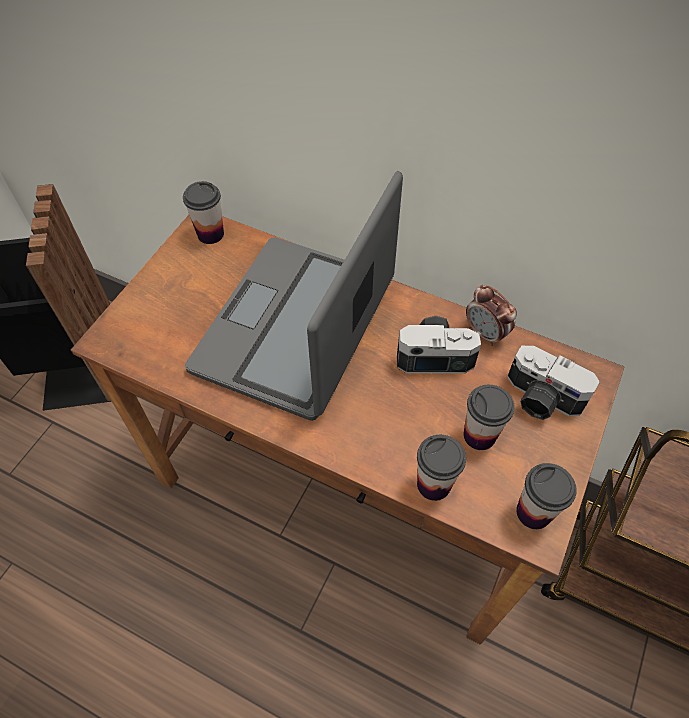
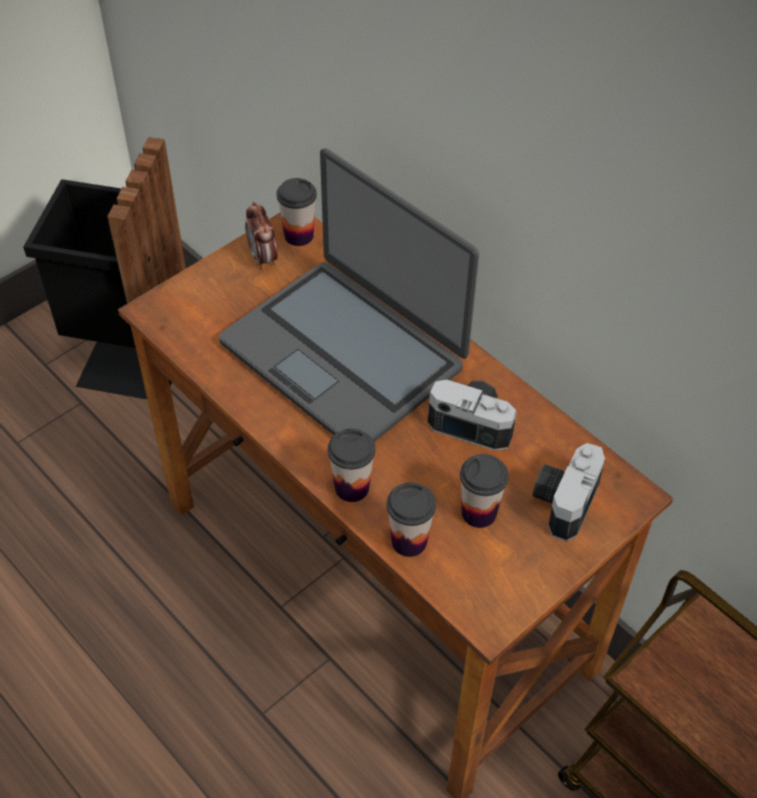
camera: 20 degrees right, 5 degrees down
(297, 327) = (344, 353): laptop -> laptop turned 90 degrees counterclockwise
(485, 333) = (538, 419): alarm clock -> alarm clock (263, 258)
(533, 512) = (495, 599): cup -> cup (352, 487)
(540, 399) = (562, 500): camera -> camera turned 60 degrees clockwise

